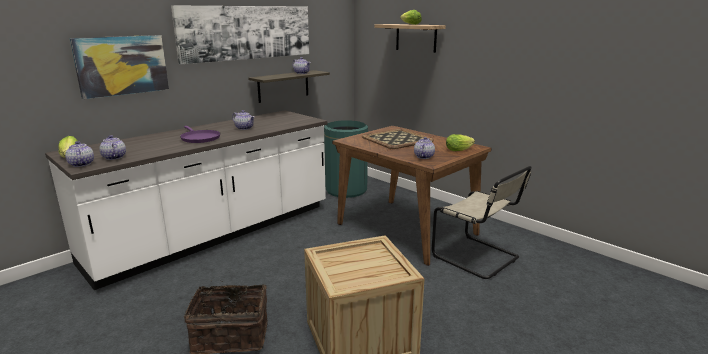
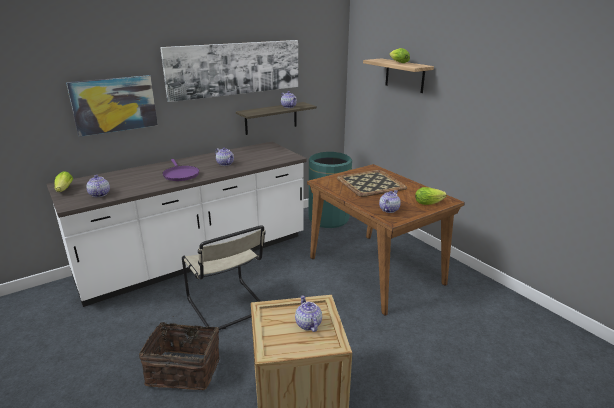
camera: 10 degrees right, 5 degrees up
(81, 164) = (70, 201): teapot -> teapot (308, 324)
(478, 258) = (438, 312): beige chair -> beige chair (228, 306)

